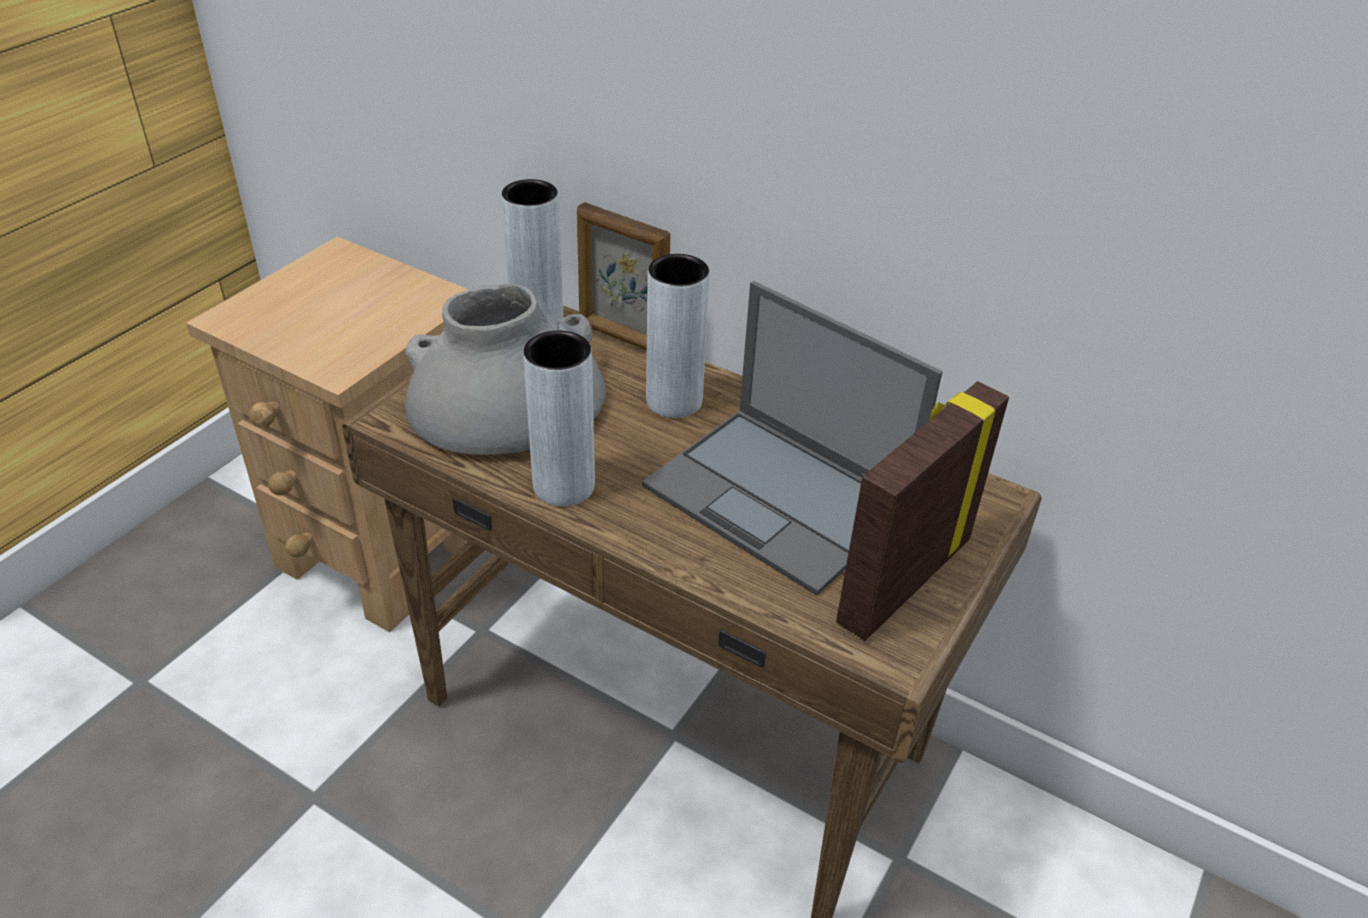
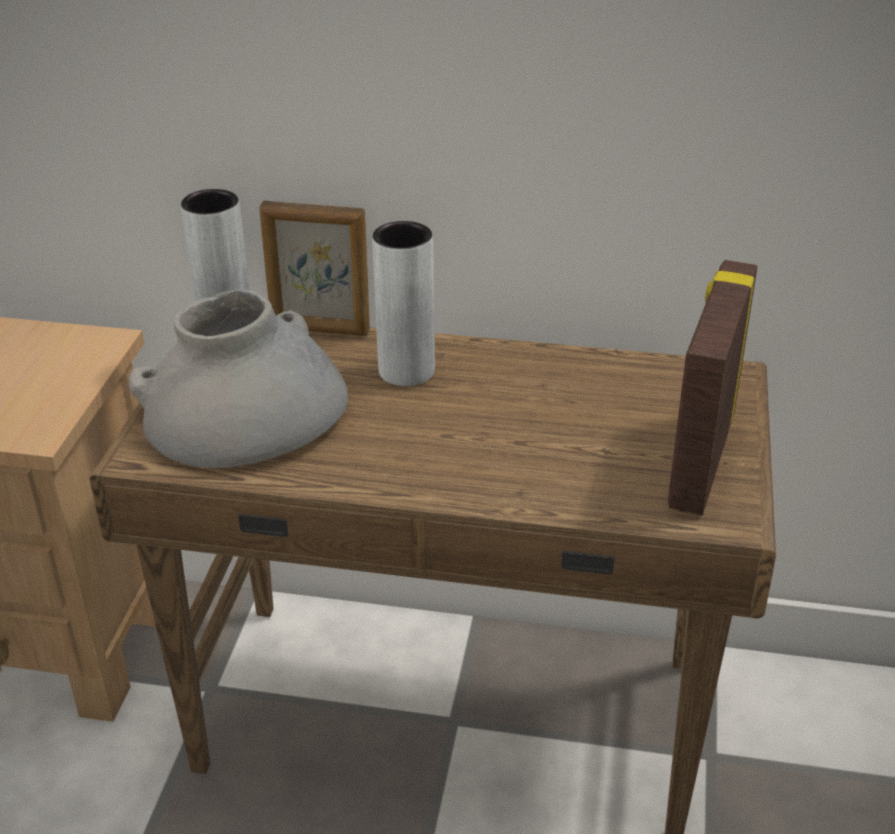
camera: 20 degrees left, 5 degrees down
(564, 486) = (353, 469): grey vase -> none
(780, 497) = (555, 424): laptop -> none

